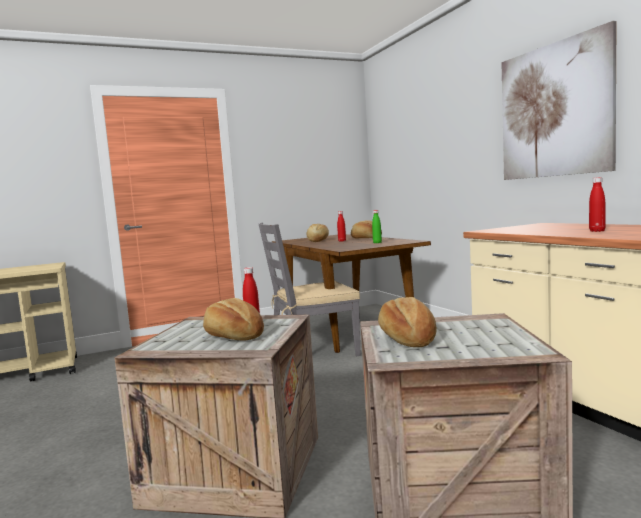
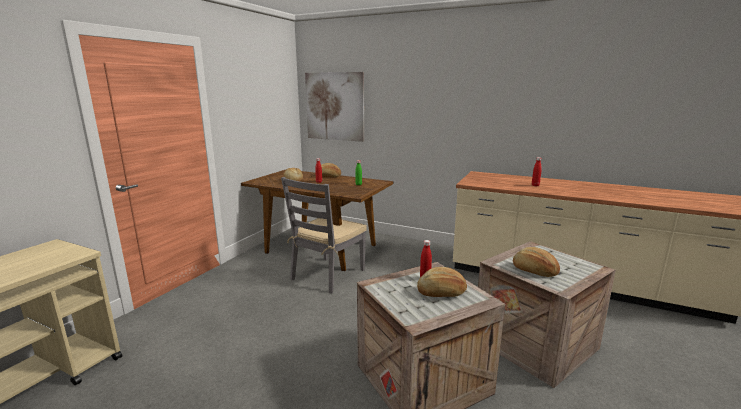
camera: 40 degrees left, 10 degrees up
(554, 111) = (483, 104): picture -> picture (335, 106)

